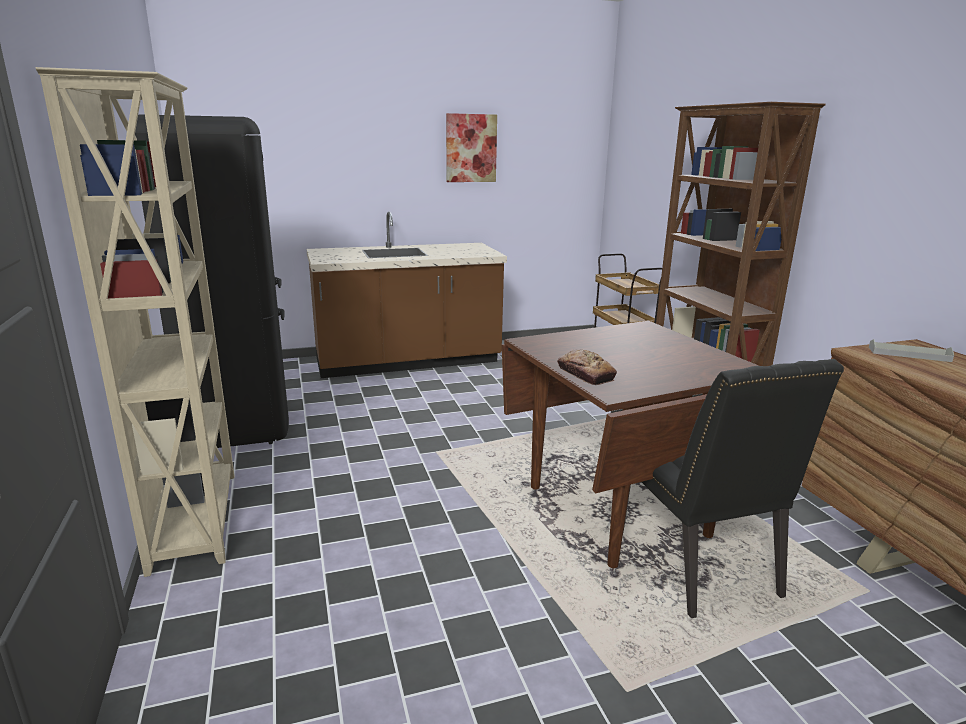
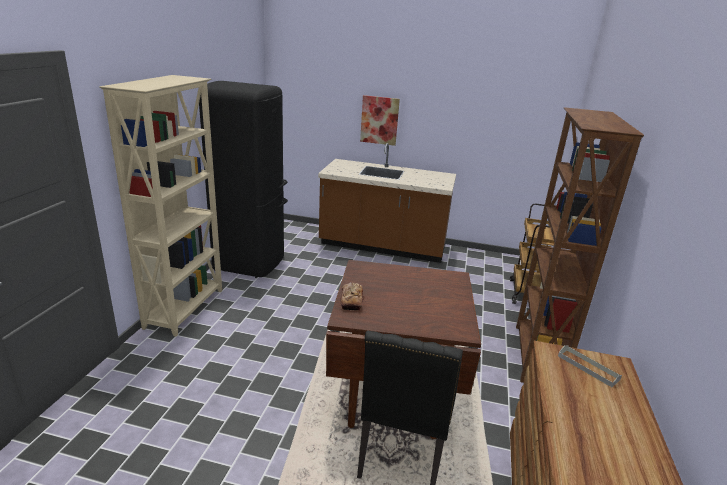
camera: 30 degrees right, 5 degrees up
(471, 148) = (457, 105): picture -> picture (379, 120)

